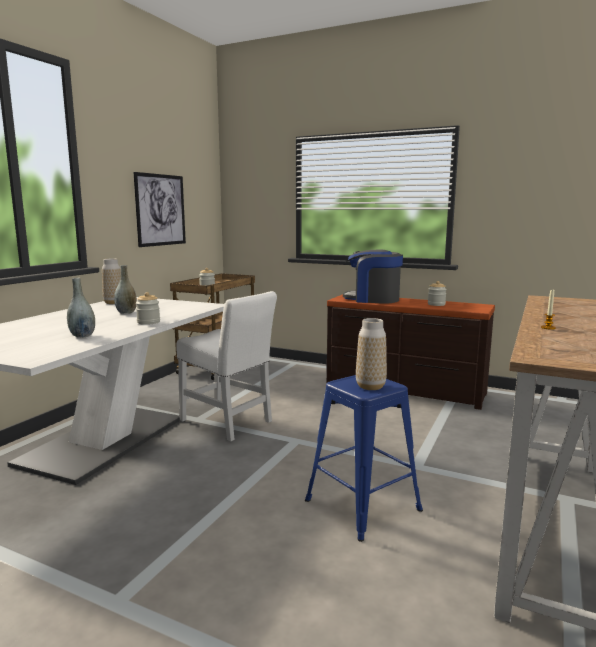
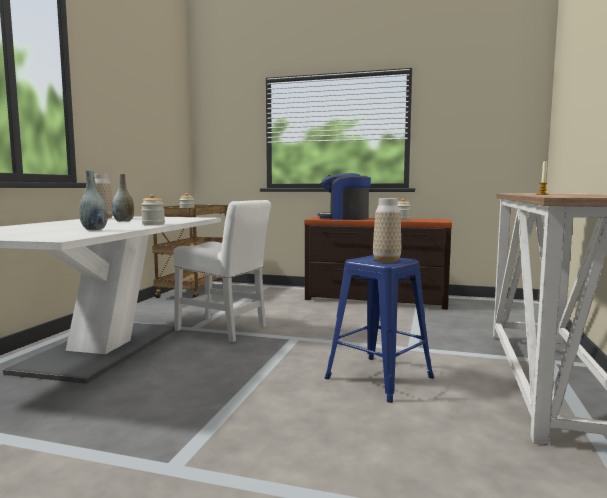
camera: 10 degrees left, 5 degrees down
(160, 210) = (142, 137): picture -> none

